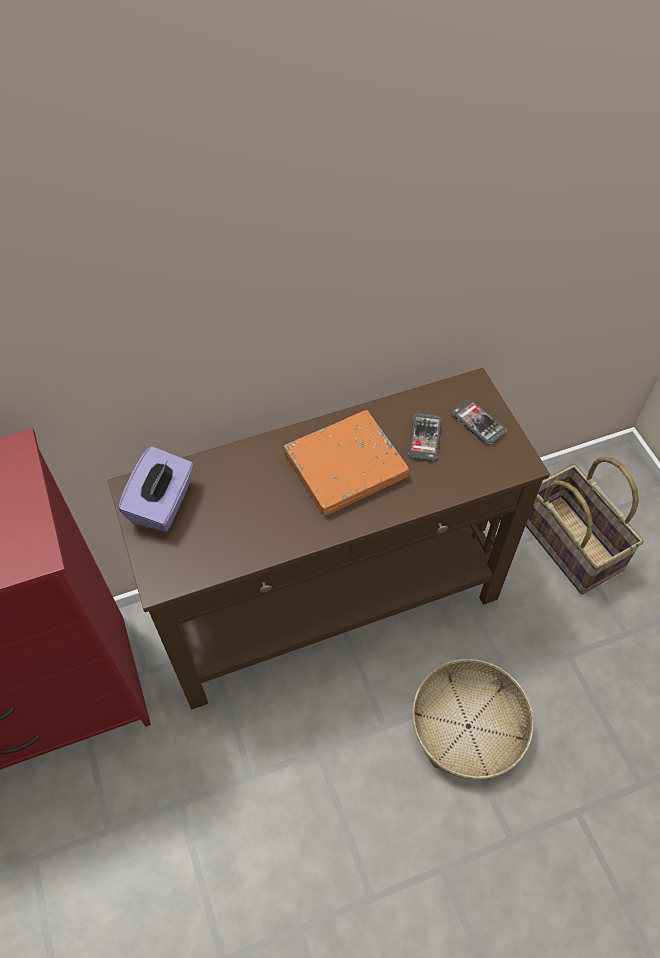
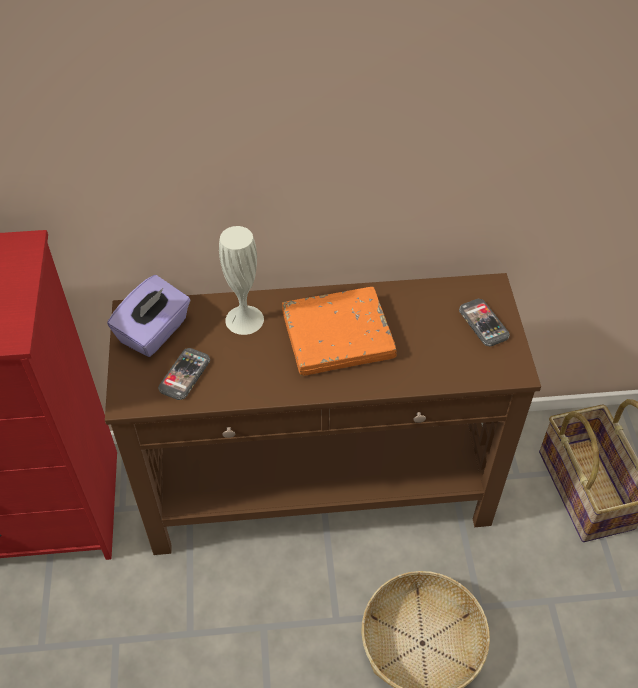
camera: 15 degrees right, 5 degrees down
(249, 470) = (244, 319): none -> white vase
(424, 438) = (424, 326): phone -> phone (184, 375)

